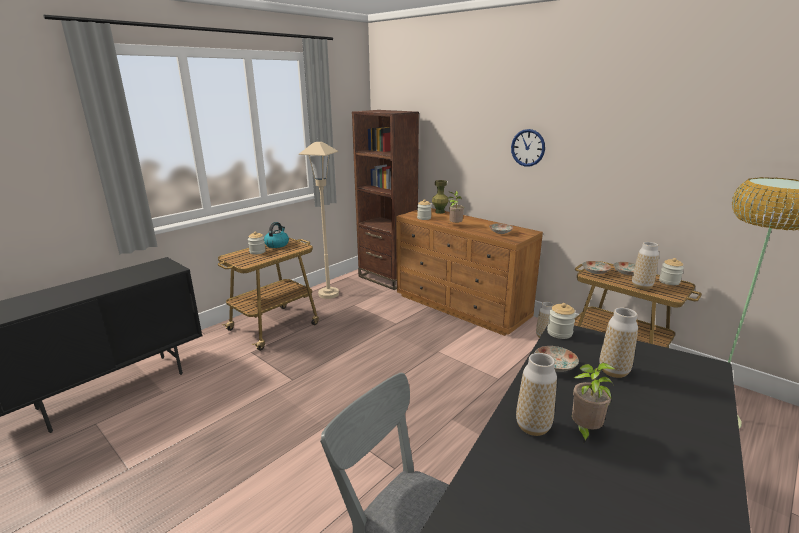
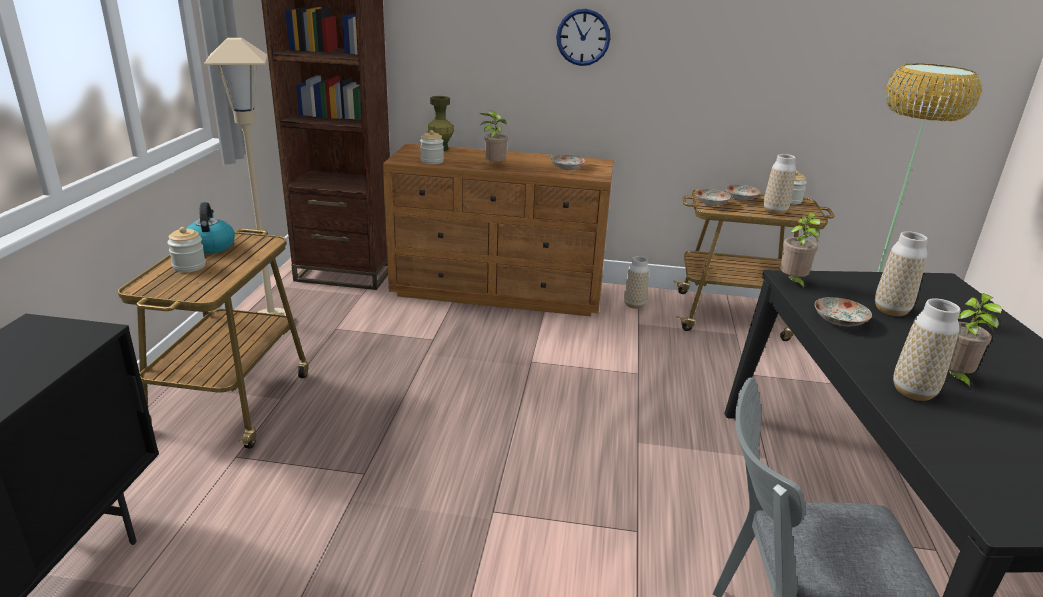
camera: 35 degrees left, 5 degrees up
(559, 333) = (792, 283): jar -> potted plant

